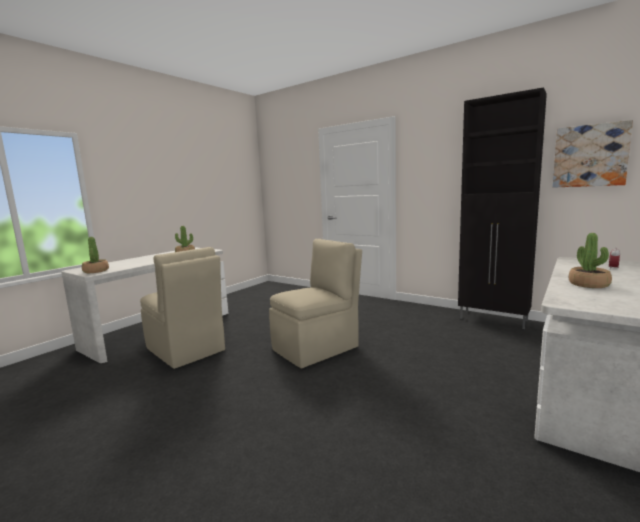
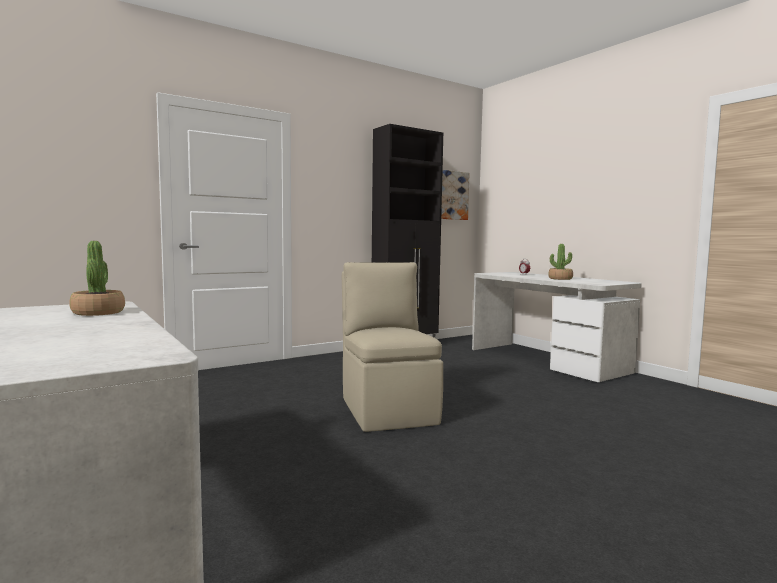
camera: 70 degrees left, 5 degrees down
(96, 271) = (124, 355): potted plant -> none
(186, 350) = (274, 497): beige chair -> none

